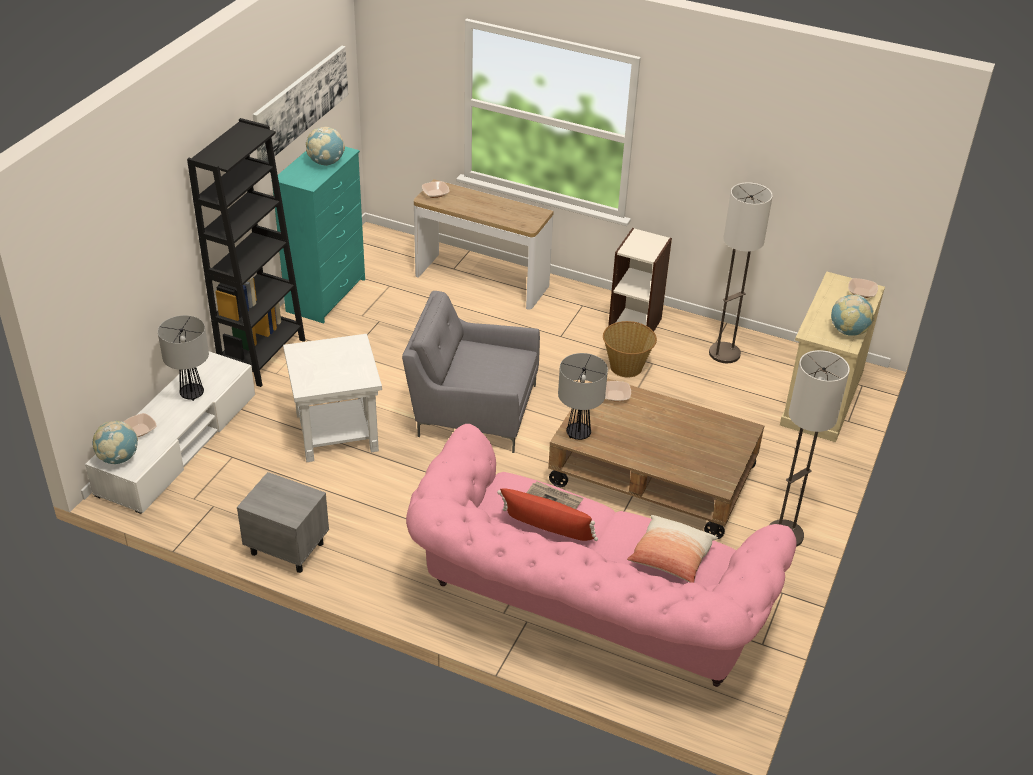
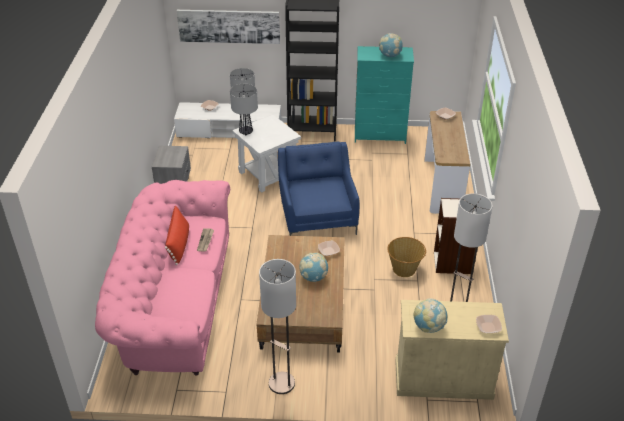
camera: 70 degrees right, 0 degrees up
(118, 458) = (187, 109): globe -> globe (313, 277)
(301, 103) = (406, 19): picture -> picture (229, 26)
(472, 409) = (318, 215): grey armchair -> blue armchair
(578, 433) = (282, 244): table lamp -> table lamp (246, 132)
(671, 558) = (174, 299): pillow -> none

